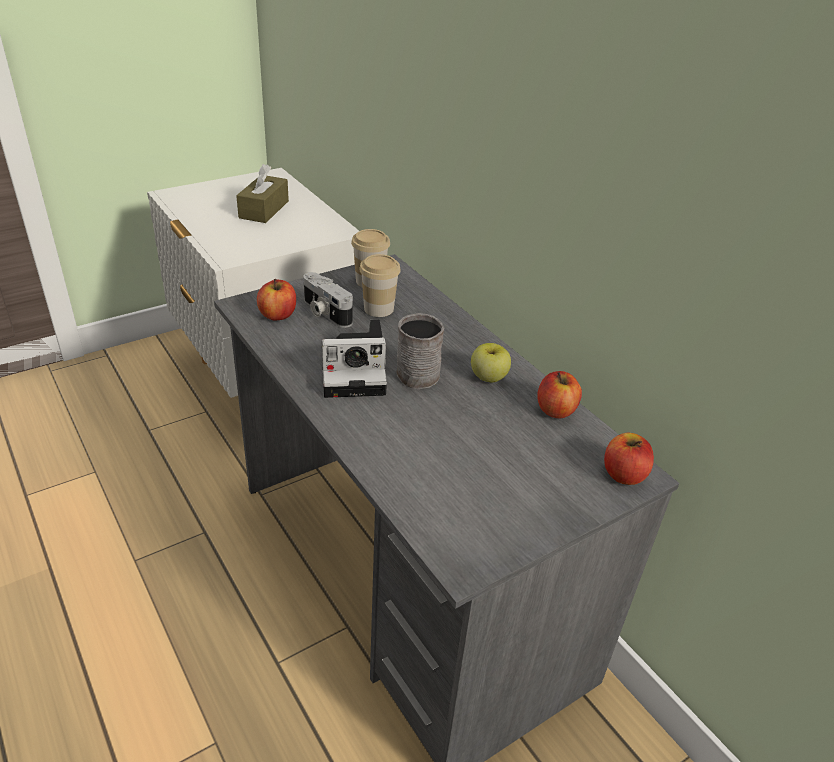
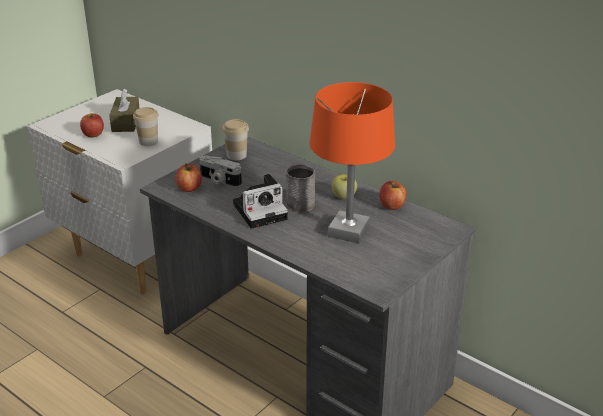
camera: 15 degrees left, 5 degrees down
(378, 309) = (253, 171): cup -> cup (148, 141)
(468, 438) = (349, 231): none -> orange table lamp
(623, 474) = (444, 230): apple -> apple (93, 134)

